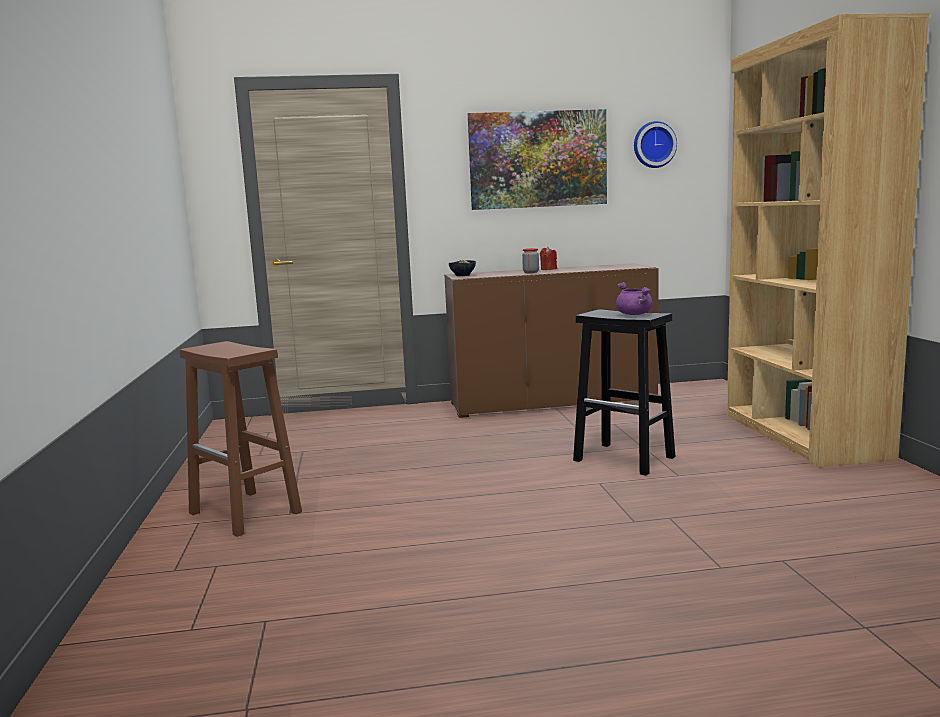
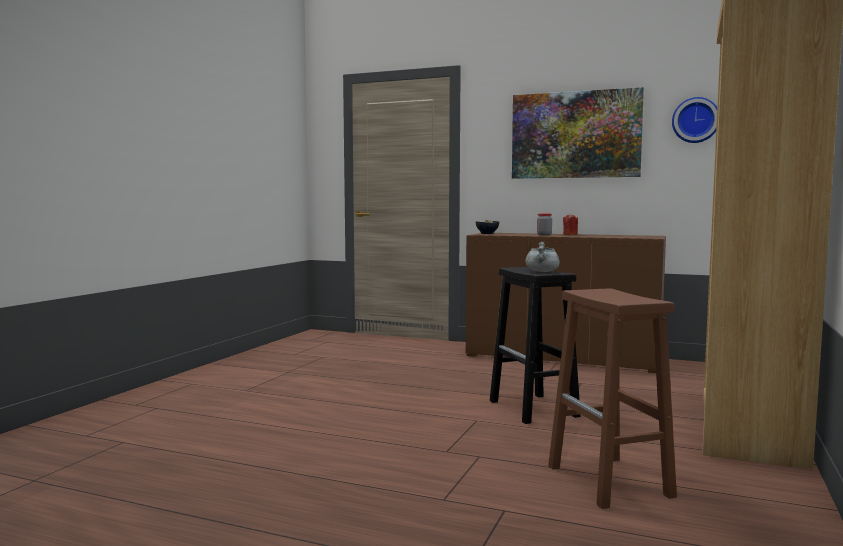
camera: 30 degrees right, 5 degrees down
(246, 513) = (224, 384): brown stool -> brown stool (610, 482)
(635, 314) = (542, 271): purple cooking pot -> grey cooking pot

